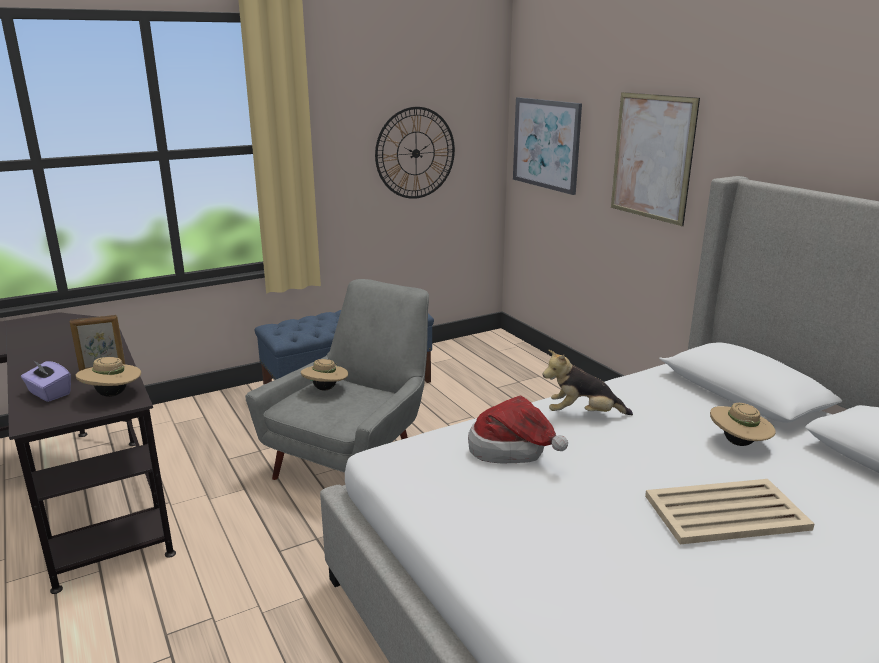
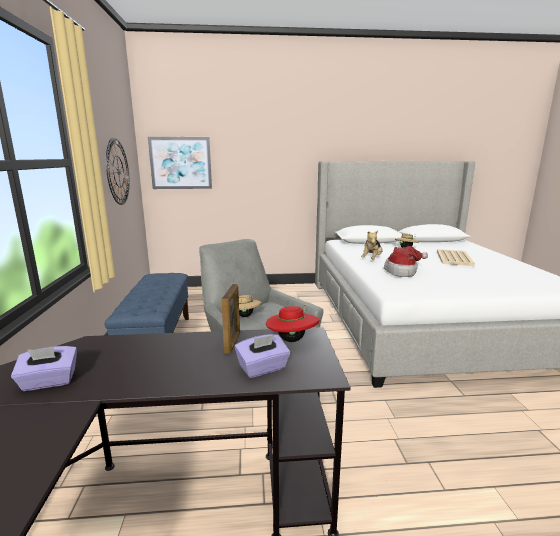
camera: 65 degrees left, 5 degrees down
(34, 332) = (49, 382): none -> purple tissue box
(113, 395) = (292, 340): beige hat -> red hat
(652, 157) = (265, 160): picture -> none

